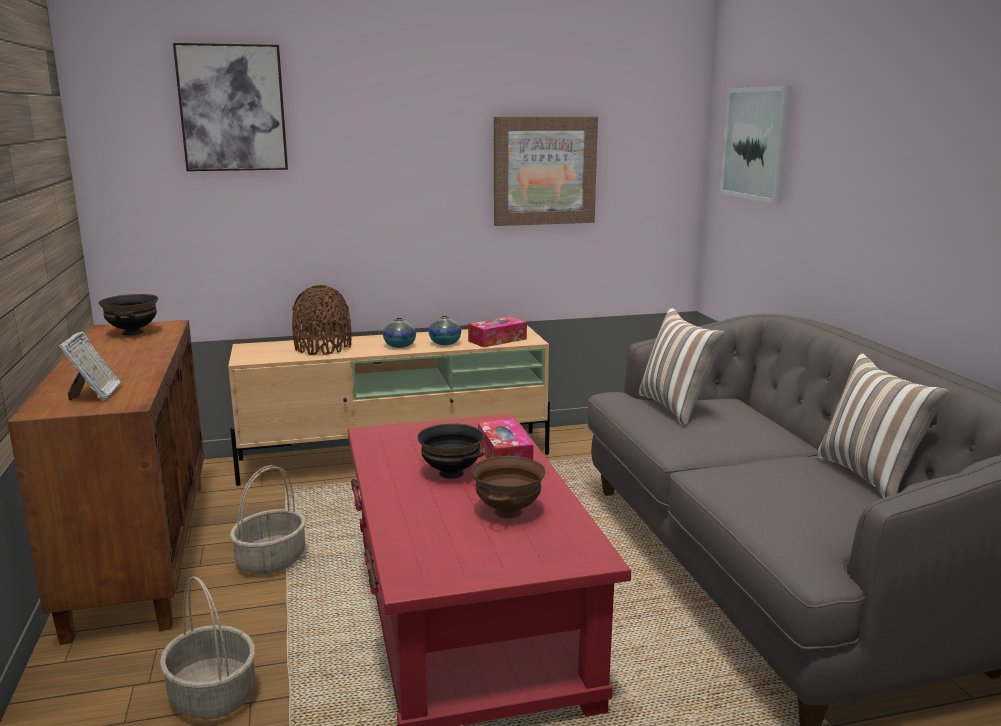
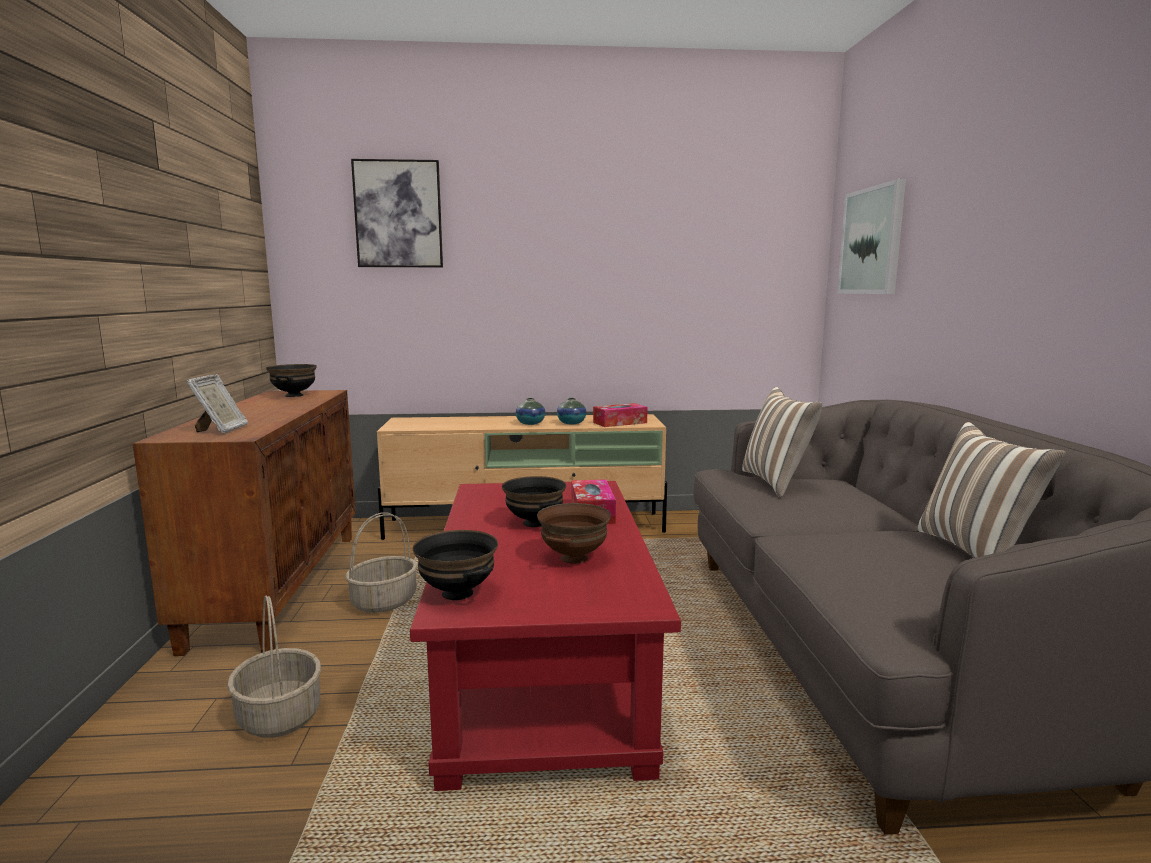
camera: 10 degrees right, 5 degrees down
(323, 347) = (464, 422): brown vase -> none
(411, 561) = (456, 593): none -> black bowl
(544, 170) = (670, 273): picture -> none

